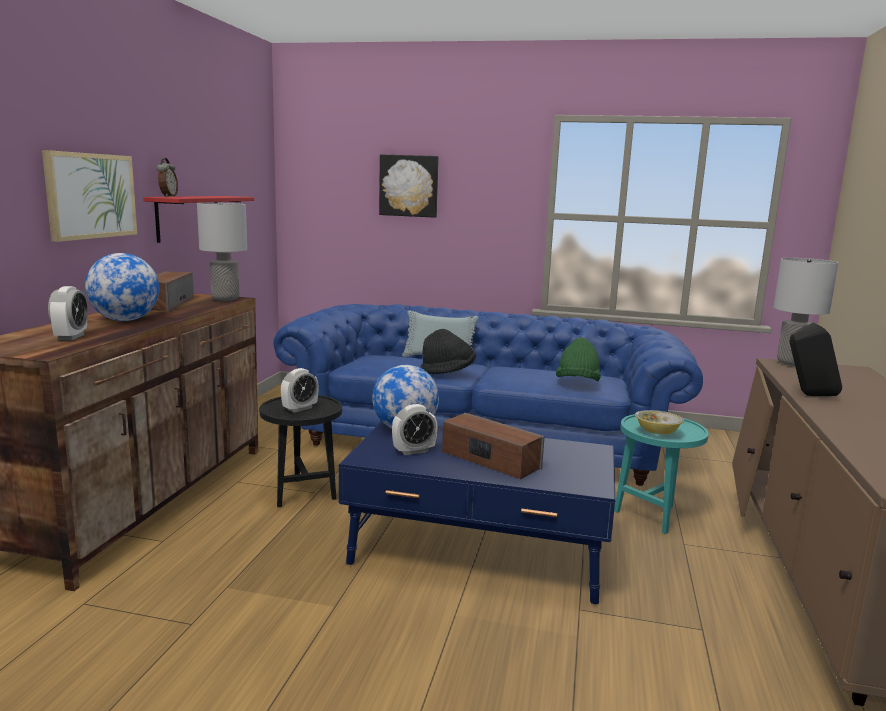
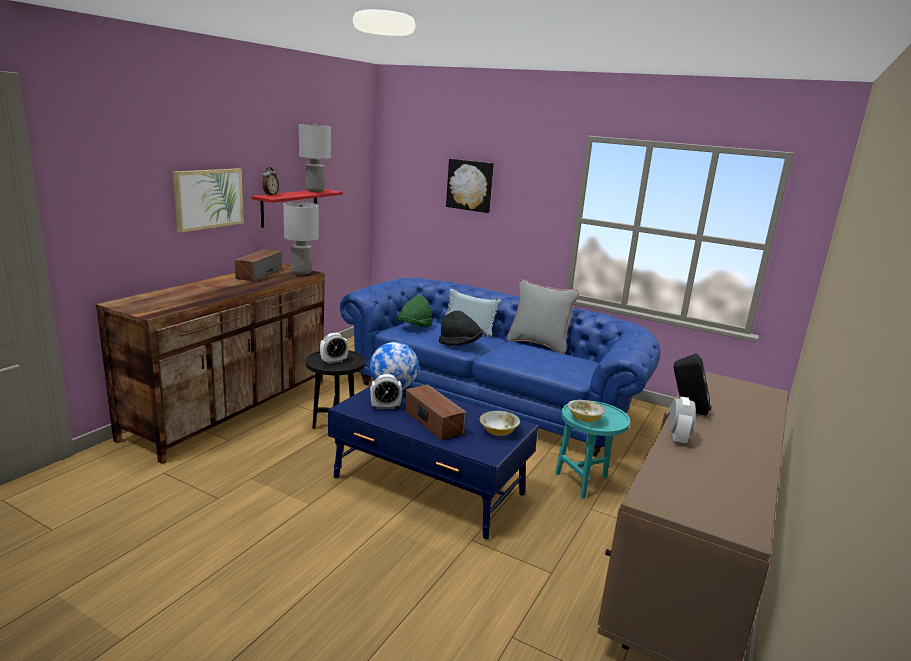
camera: 15 degrees right, 5 degrees up
(71, 337) = (175, 301): alarm clock -> alarm clock (677, 438)
(125, 320) = (219, 288): globe -> none
(530, 365) = (538, 344): none -> grey pillow
(577, 383) = (554, 367): green hat -> green hat (414, 327)
(577, 459) = (498, 432): none -> bowl
(791, 364) = (716, 379): grey table lamp -> grey table lamp (314, 191)

